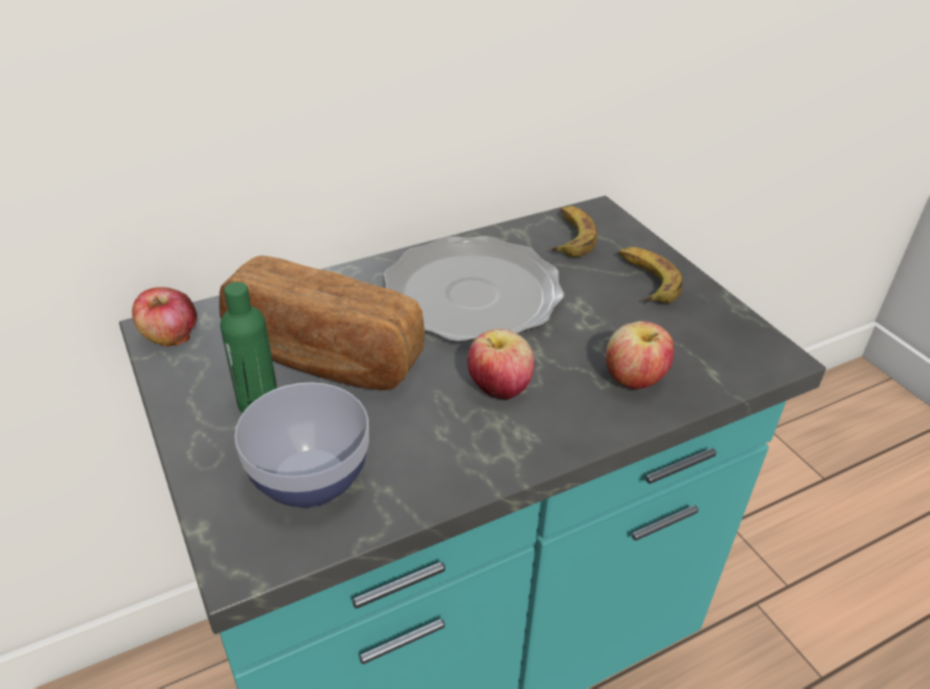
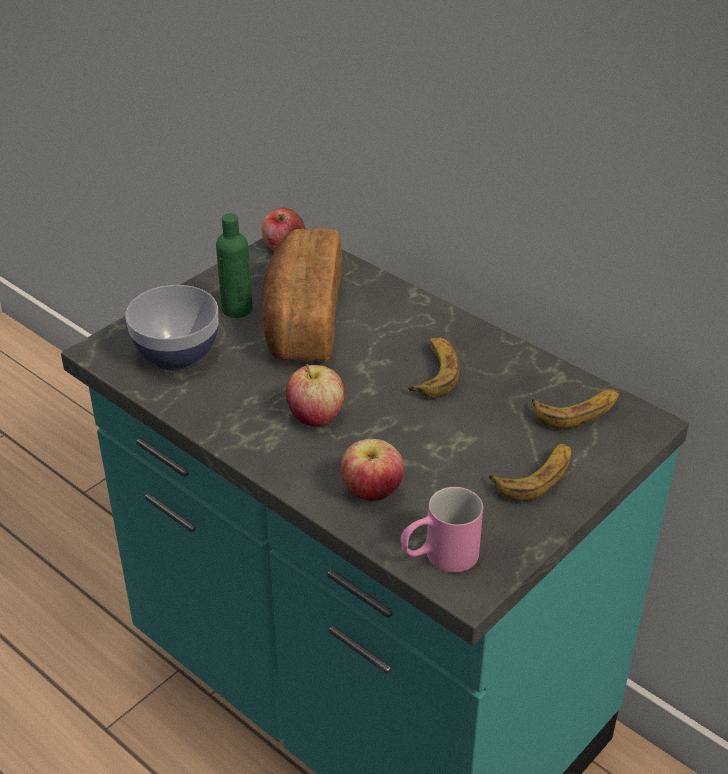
camera: 70 degrees right, 0 degrees up
(472, 294) = (434, 373): plate -> banana
(736, 362) = (439, 557): none -> pink mug

